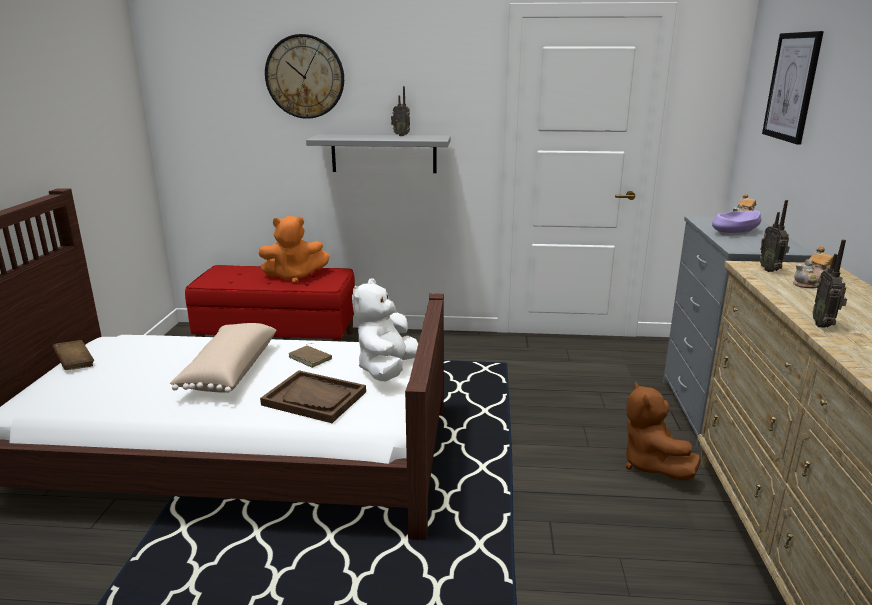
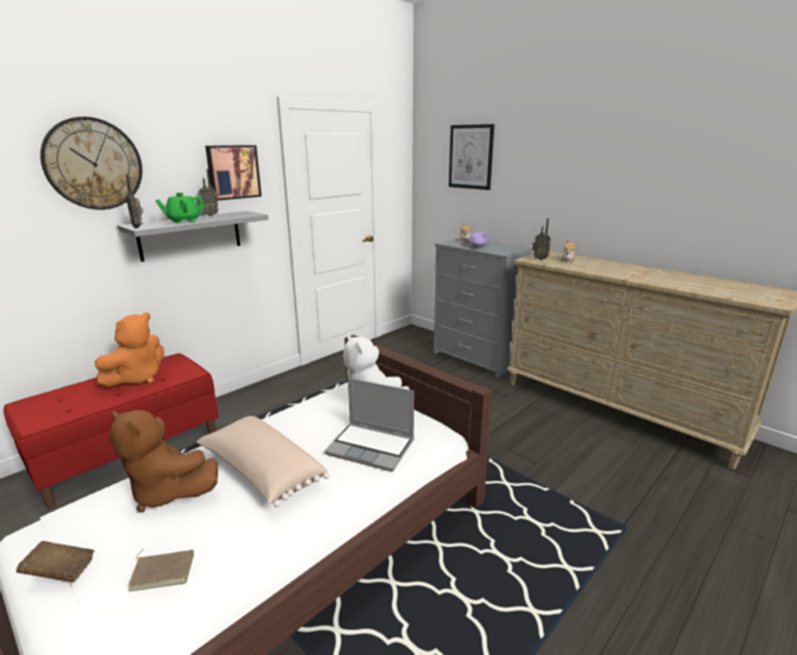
camera: 50 degrees left, 0 degrees up
(311, 358) = (304, 426): brown book -> brown book (163, 570)
(315, 398) = (372, 447): brown tray -> laptop
(363, 137) = (183, 221): none -> green teapot
(439, 91) = (233, 172): none -> picture
(651, 465) = (496, 396): brown plush toy -> brown plush toy (167, 492)
(824, 325) = (617, 275): radio -> radio (139, 227)

